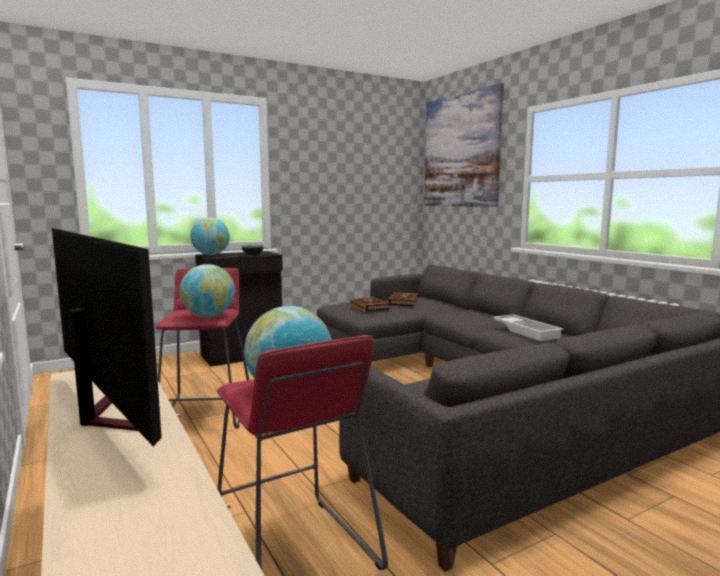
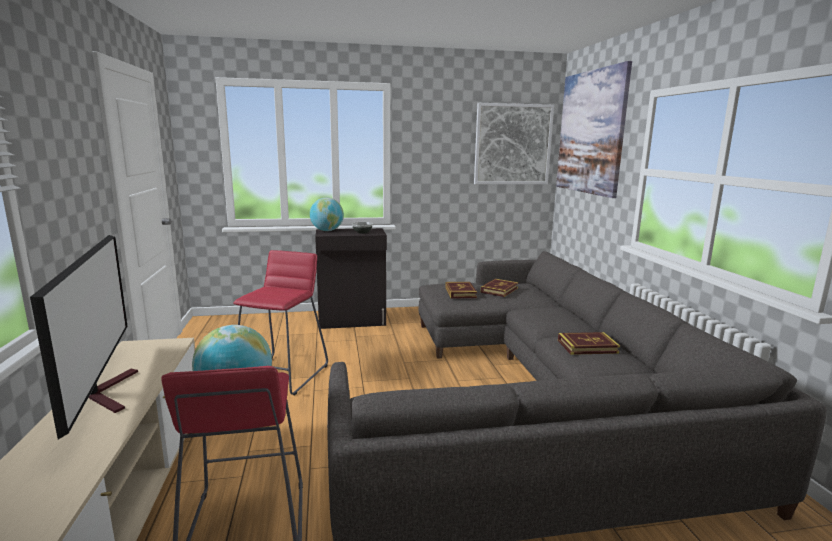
camera: 20 degrees right, 5 degrees up
(208, 316) = (277, 297): globe -> none
(383, 165) = (512, 144): none -> picture
(527, 331) = (587, 346): white tray -> book

